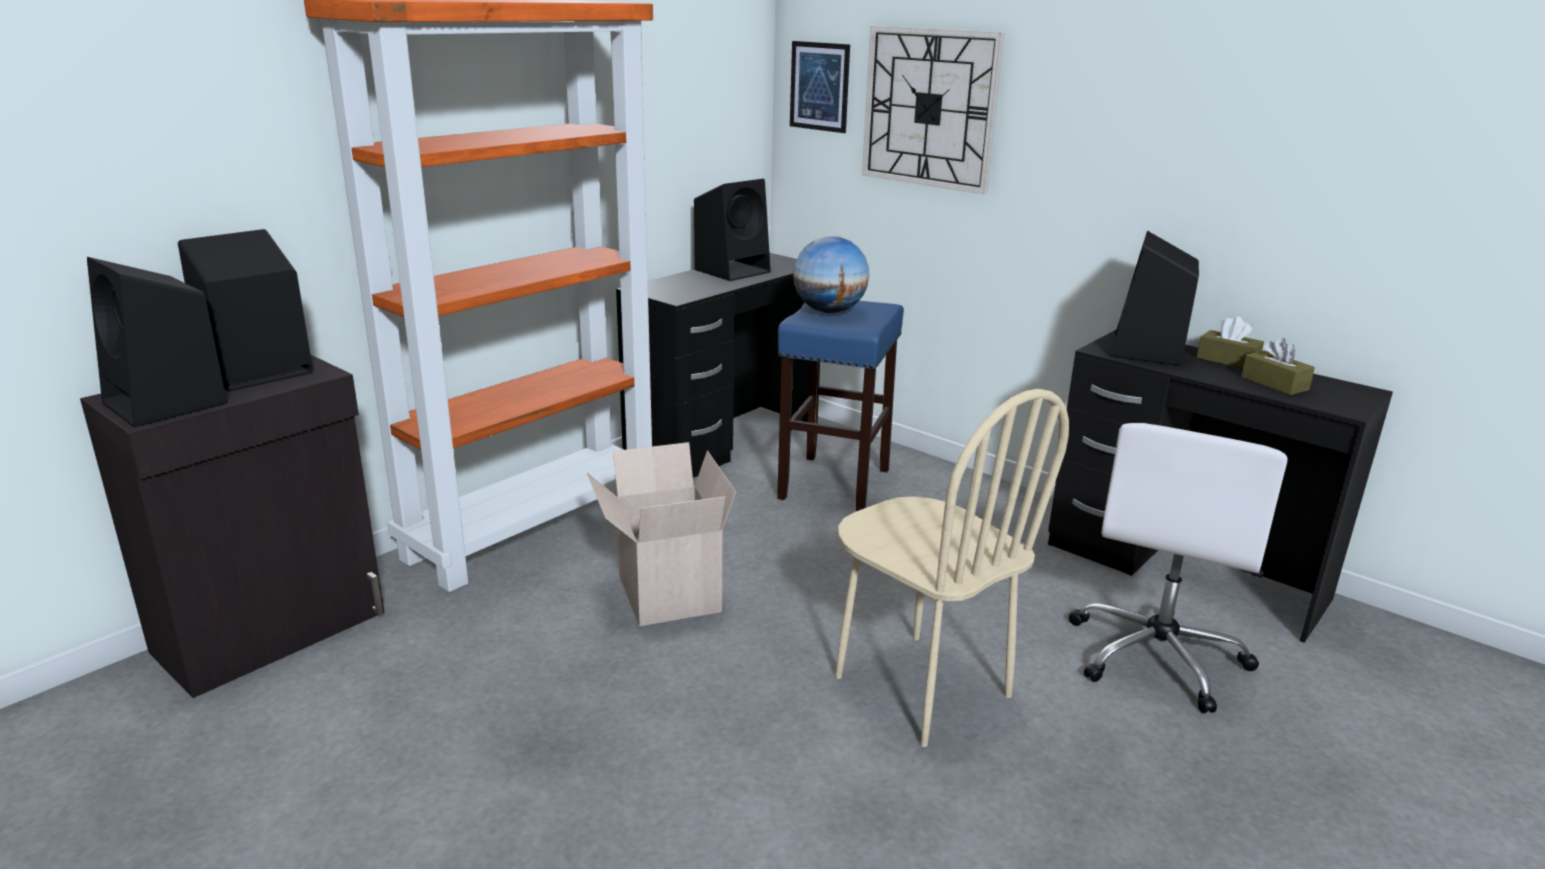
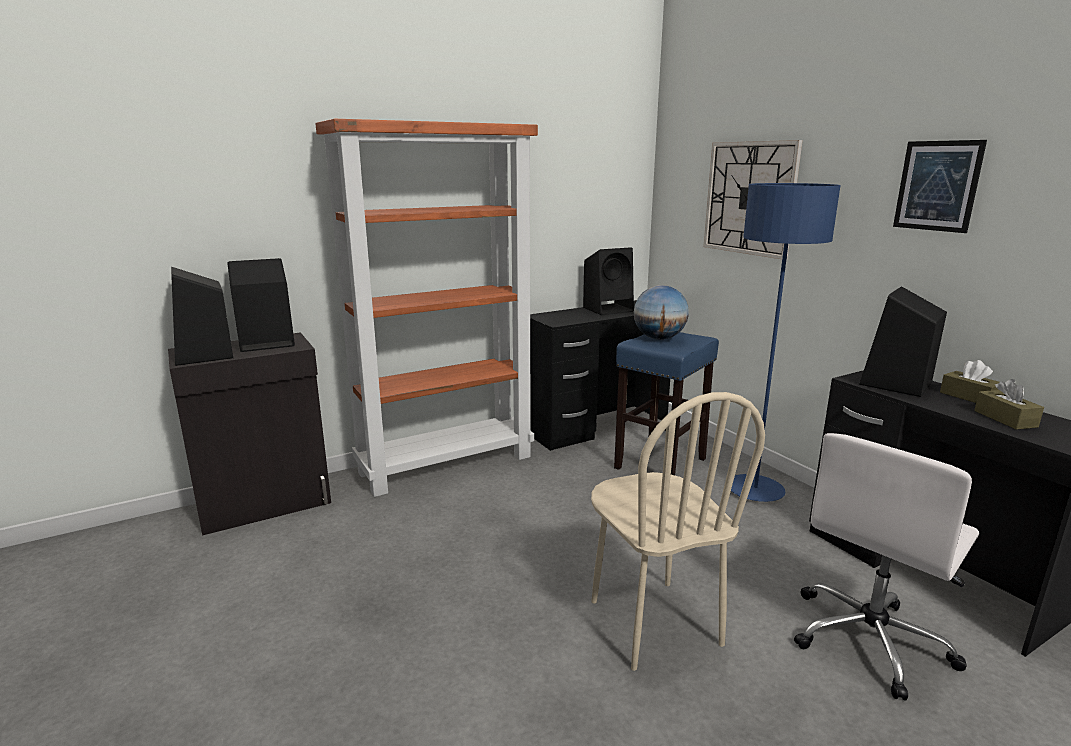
camera: 20 degrees right, 5 degrees down
(665, 593) = (504, 520): cardboard box -> none
(819, 86) = (680, 186): picture -> picture (937, 186)
(966, 503) = (755, 490): none -> blue floor lamp

